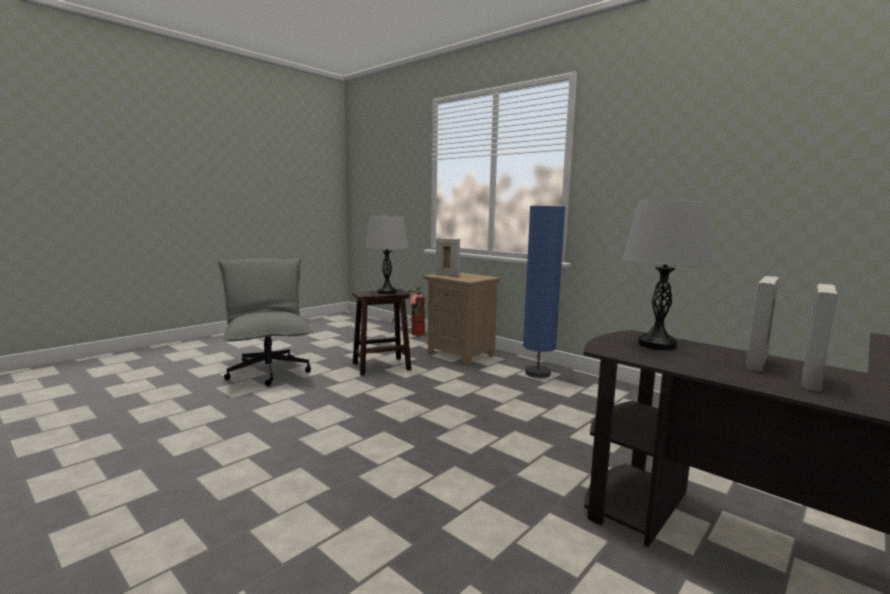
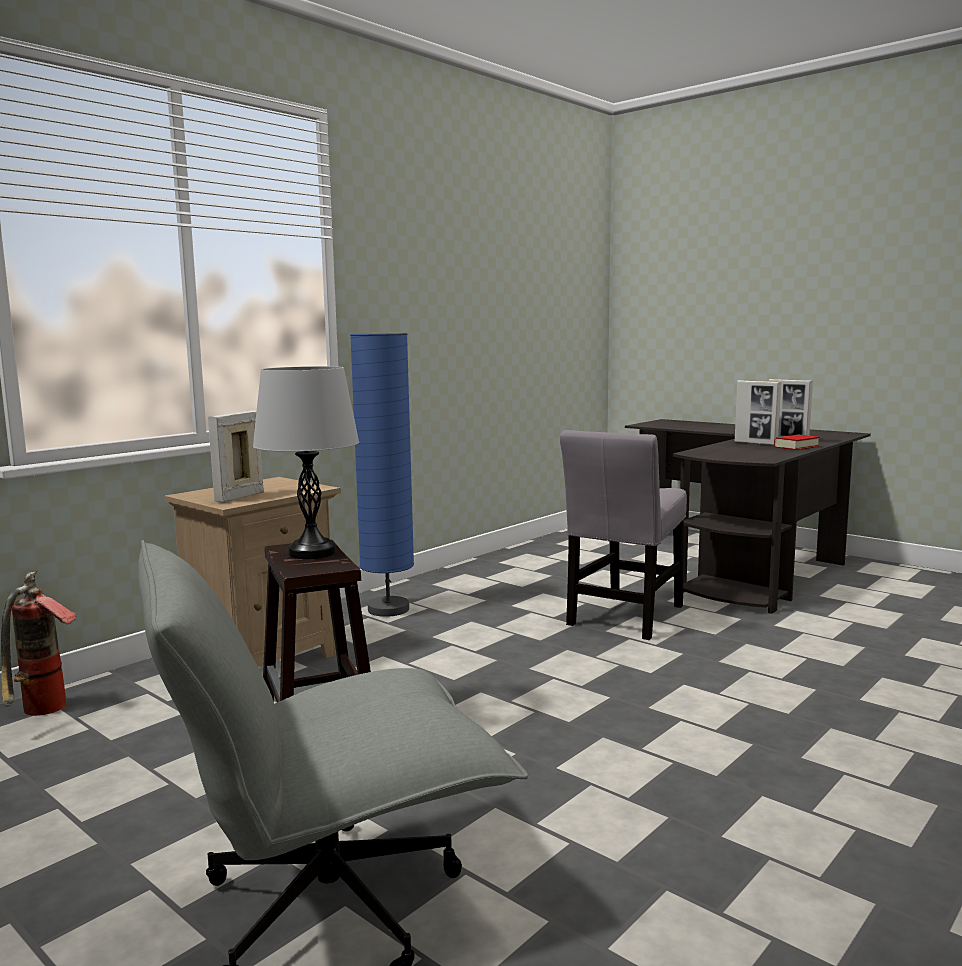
camera: 90 degrees left, 0 degrees up
(546, 440) = (625, 618): none -> grey chair
(657, 345) = (727, 452): grey table lamp -> none
(745, 377) = (796, 447): none -> book

